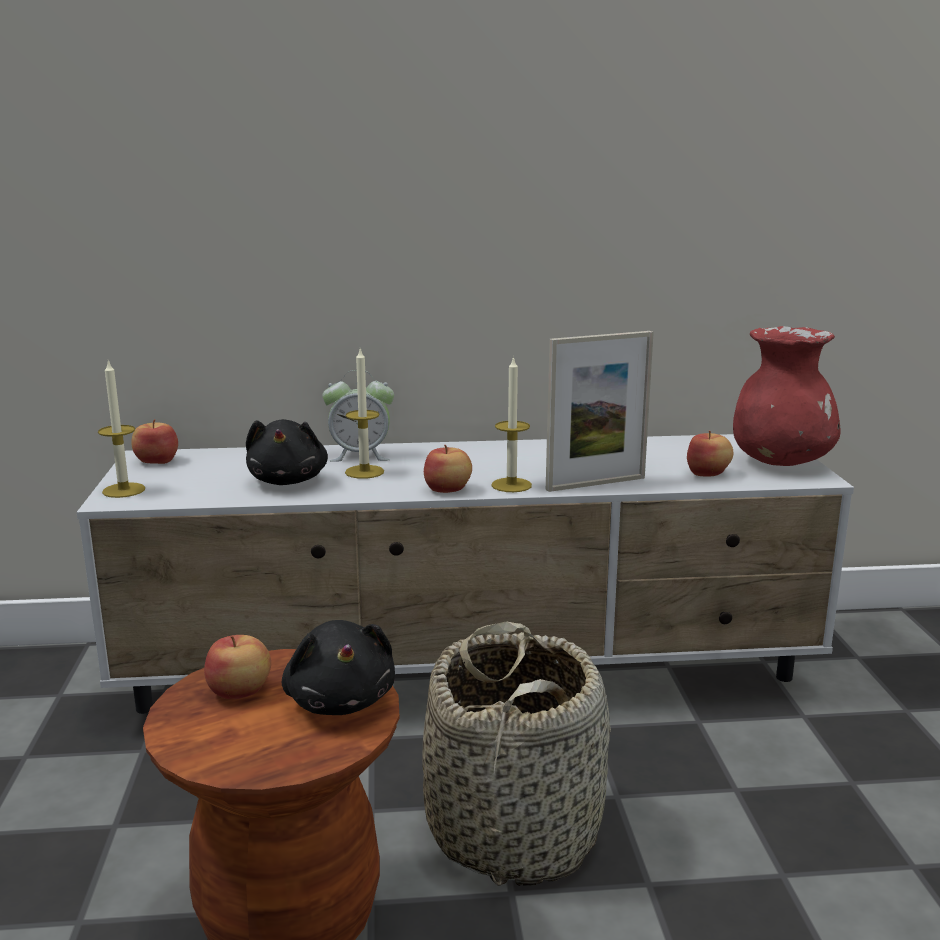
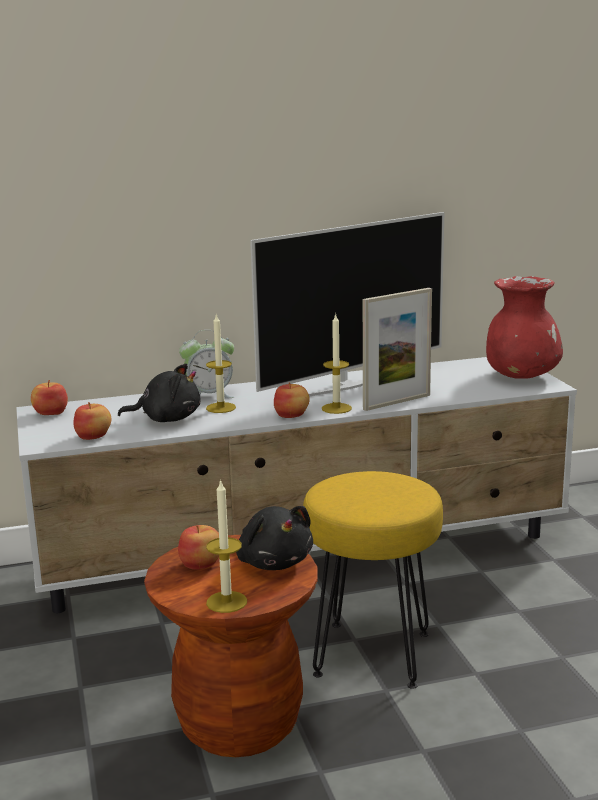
camera: 10 degrees left, 0 degrees up
(123, 490) = (43, 437): candle -> candle (226, 602)
(288, 480) = (167, 419): black plush toy -> black plush toy turned 75 degrees counterclockwise
(514, 829) = (374, 653): basket -> yellow stool
(542, 455) = (348, 385): none -> television
(708, 473) = (473, 388): apple -> apple (94, 436)

